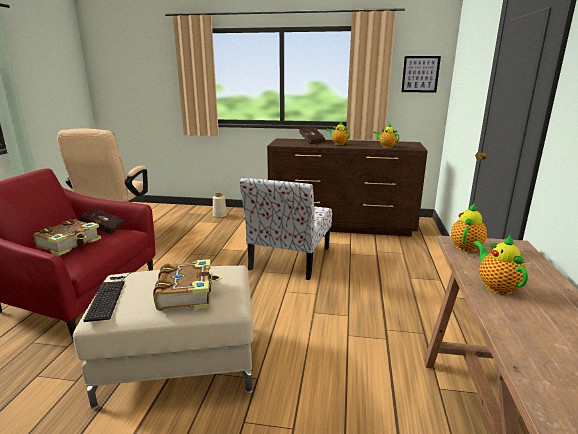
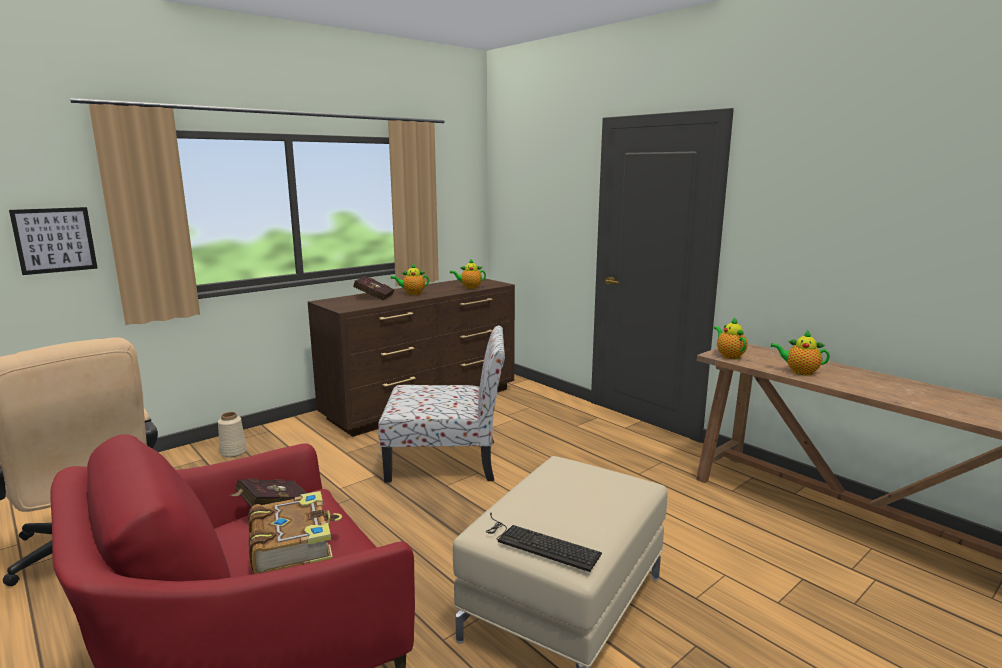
camera: 50 degrees left, 5 degrees down
(187, 293) = (595, 496): book -> none
(289, 259) = (446, 460): chair -> chair turned 60 degrees counterclockwise
(420, 74) = (459, 197): picture -> picture (55, 240)

